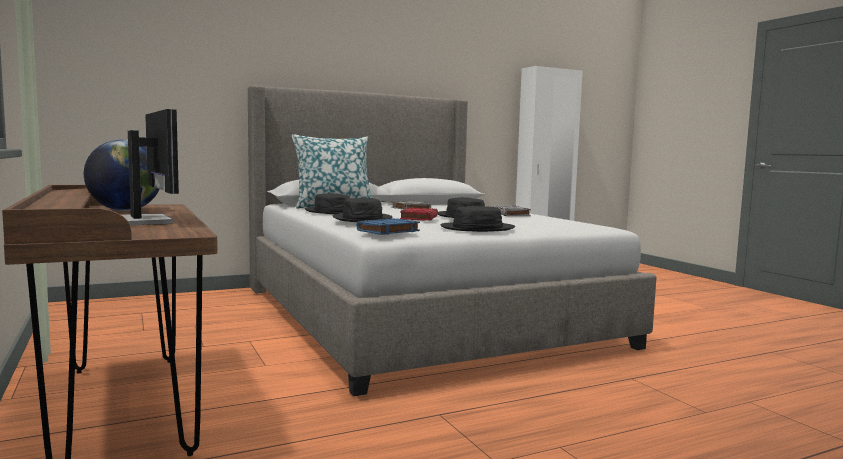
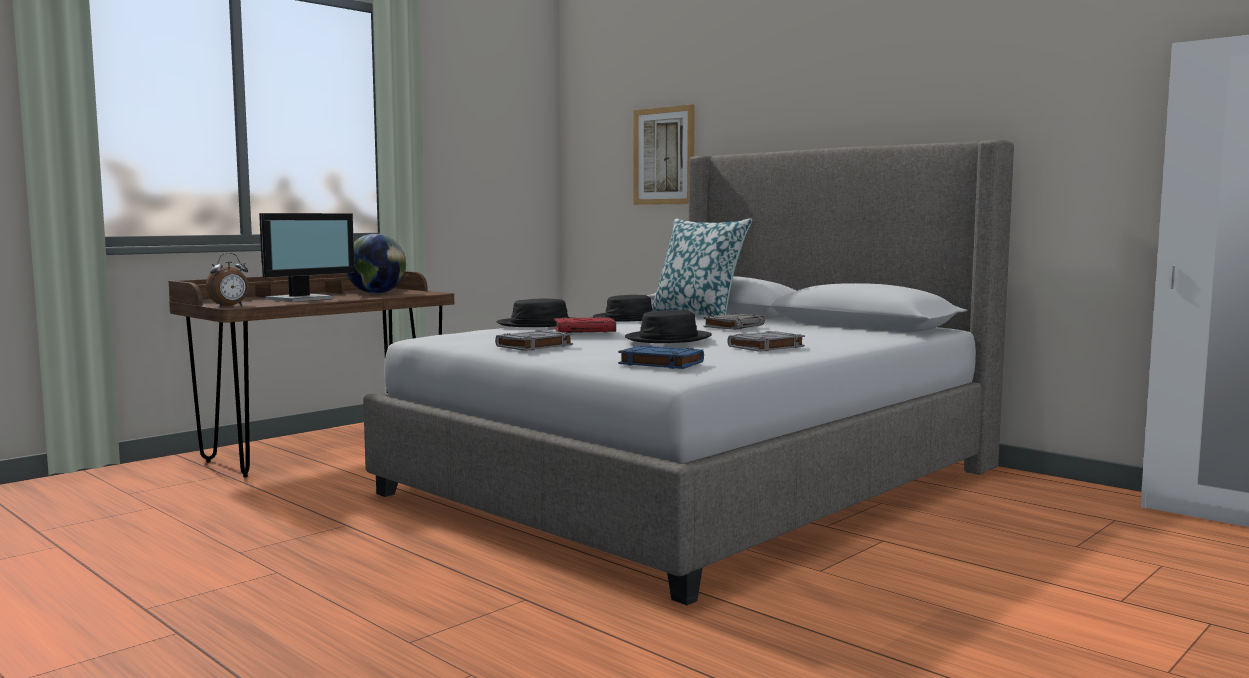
camera: 70 degrees right, 0 degrees up
(185, 234) = (230, 306): none -> alarm clock
(188, 79) = (664, 156): none -> picture
(388, 231) = (443, 333): blue book -> blue book (660, 363)
(477, 228) = (534, 346): black hat -> grey book

